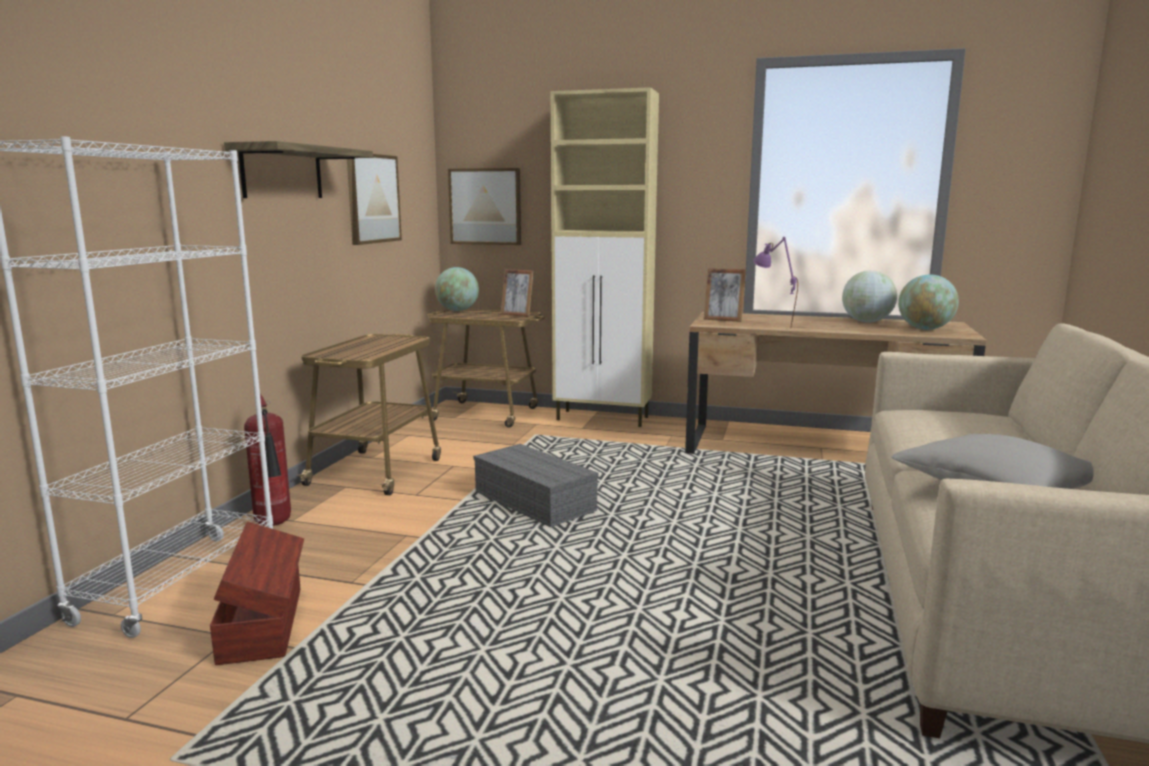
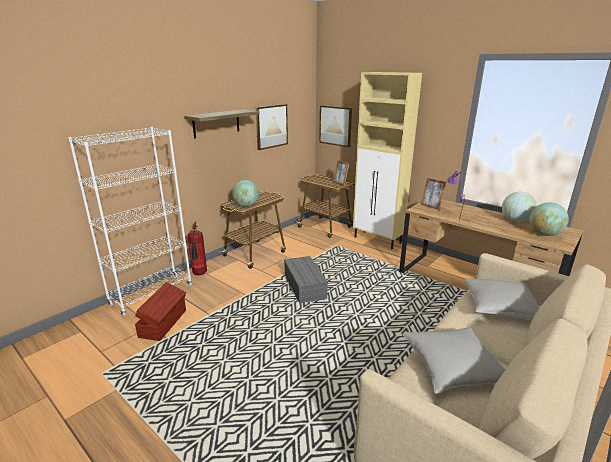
camera: 25 degrees right, 10 degrees up
(457, 310) = (317, 176): globe -> globe (246, 205)
(957, 421) = (500, 307): none -> grey pillow

